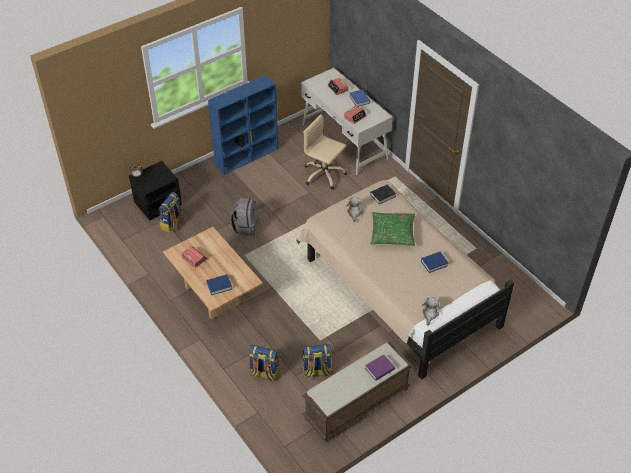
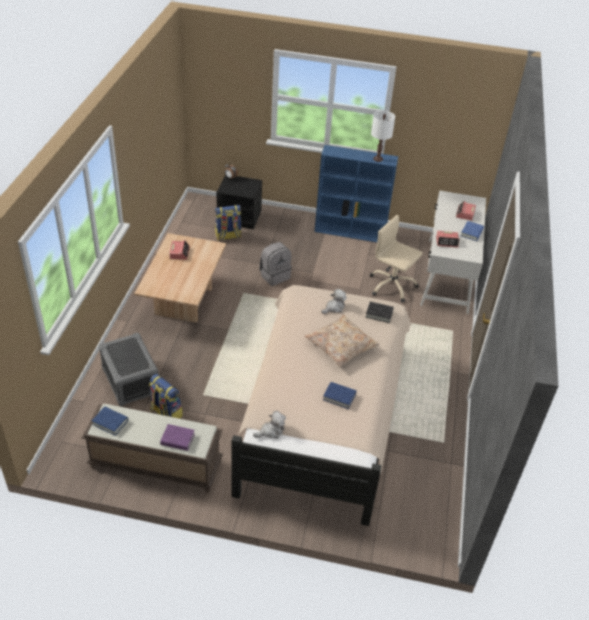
camera: 45 degrees right, 5 degrees down
(219, 286) = (165, 283): blue book -> blue book (110, 422)
(257, 86) = (377, 159): none -> white table lamp
(264, 373) = (130, 380): backpack -> grey storage box
(323, 175) = (392, 286): beige office chair -> beige office chair turned 45 degrees counterclockwise
(392, 233) = (341, 346): green pillow -> beige pillow

